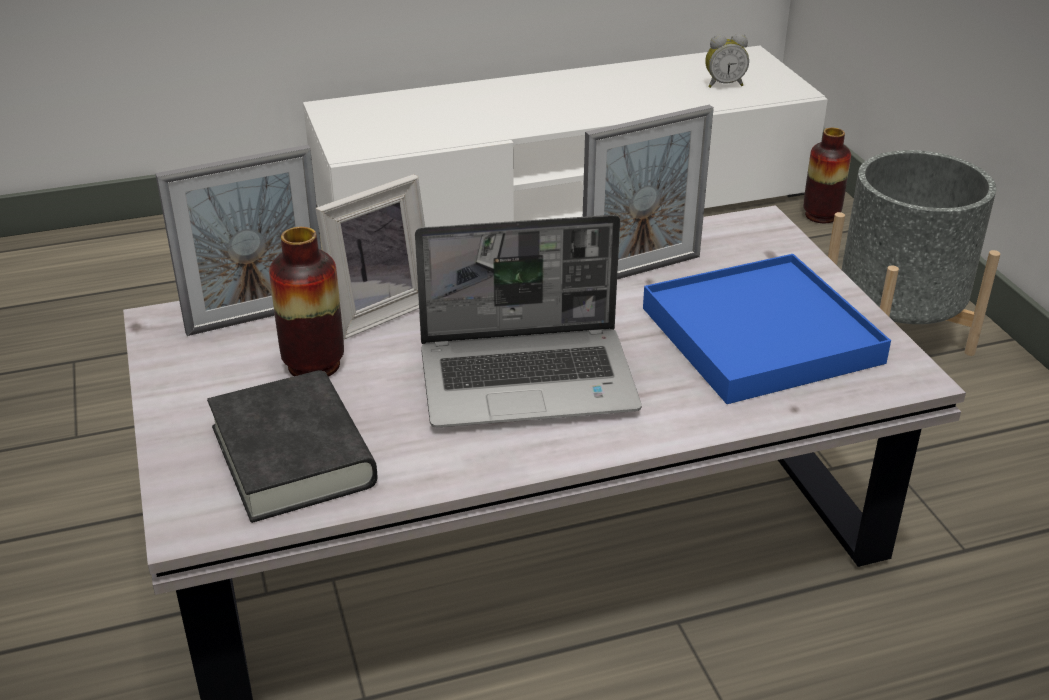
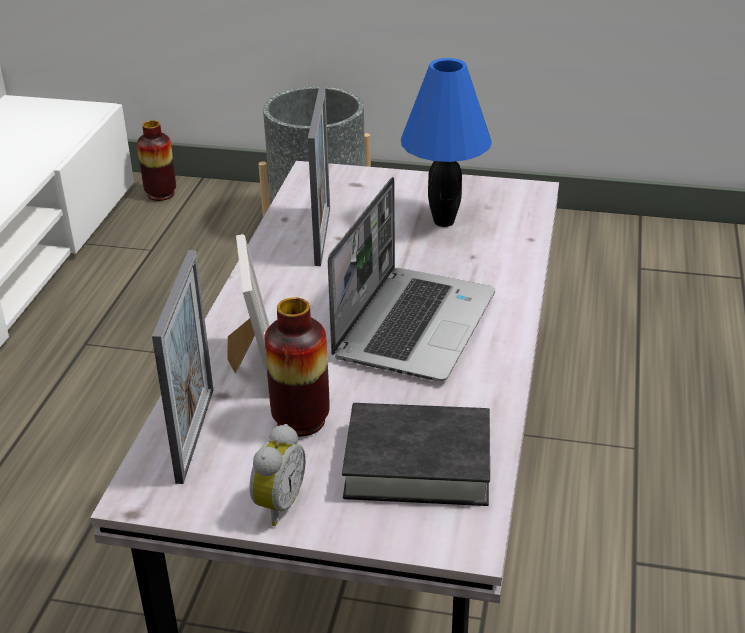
camera: 60 degrees left, 0 degrees up
(724, 84) = (41, 130): alarm clock -> alarm clock (276, 504)
(761, 335) = (445, 221): blue tray -> blue table lamp

